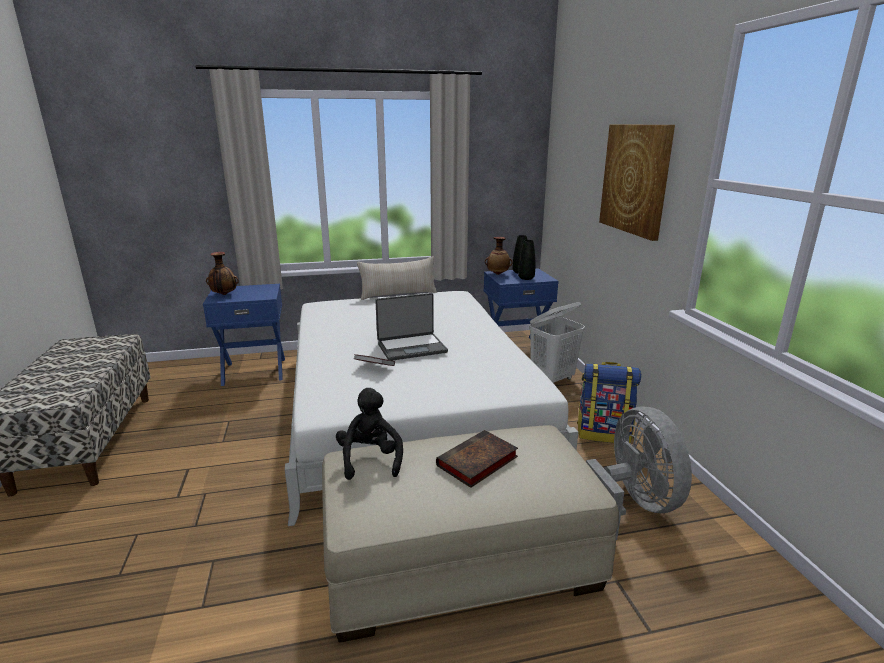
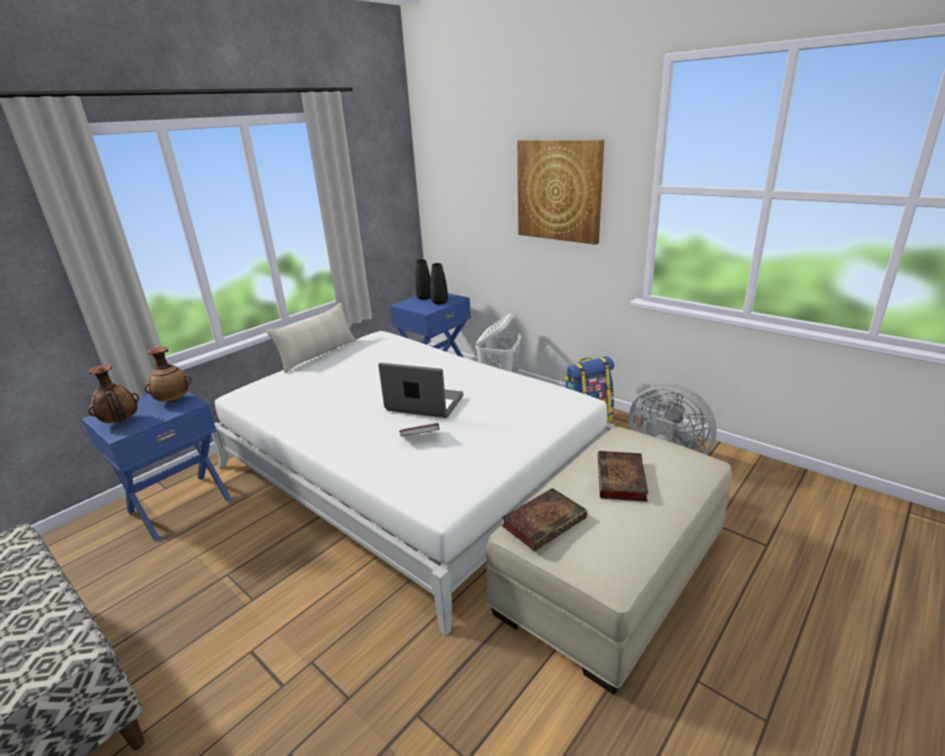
camera: 35 degrees left, 5 degrees up
(370, 459) = (545, 521): black plush toy -> book
(411, 347) = (424, 404): laptop -> laptop turned 105 degrees counterclockwise
(498, 274) = (408, 305): vase -> vase (174, 401)

